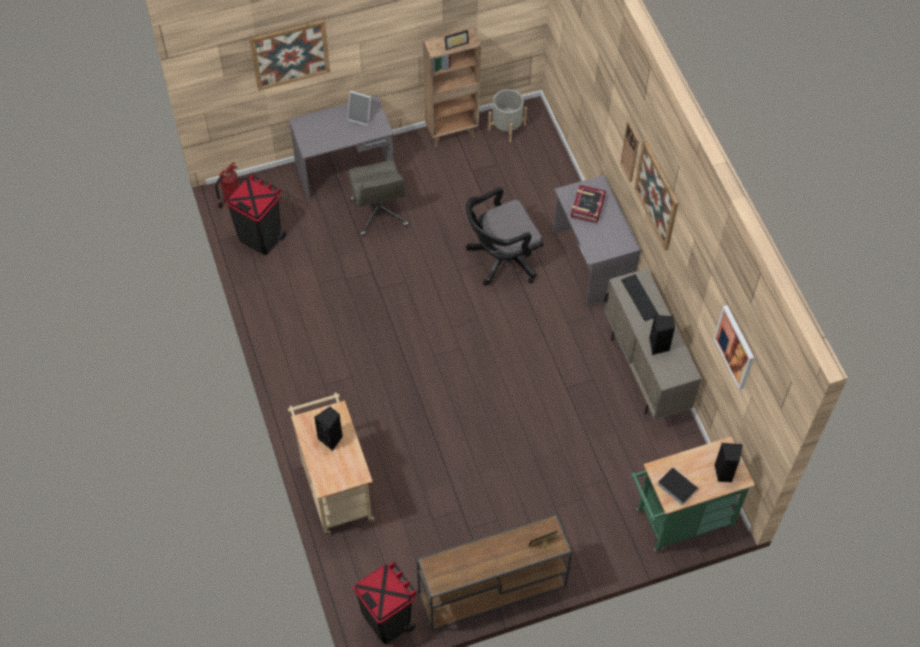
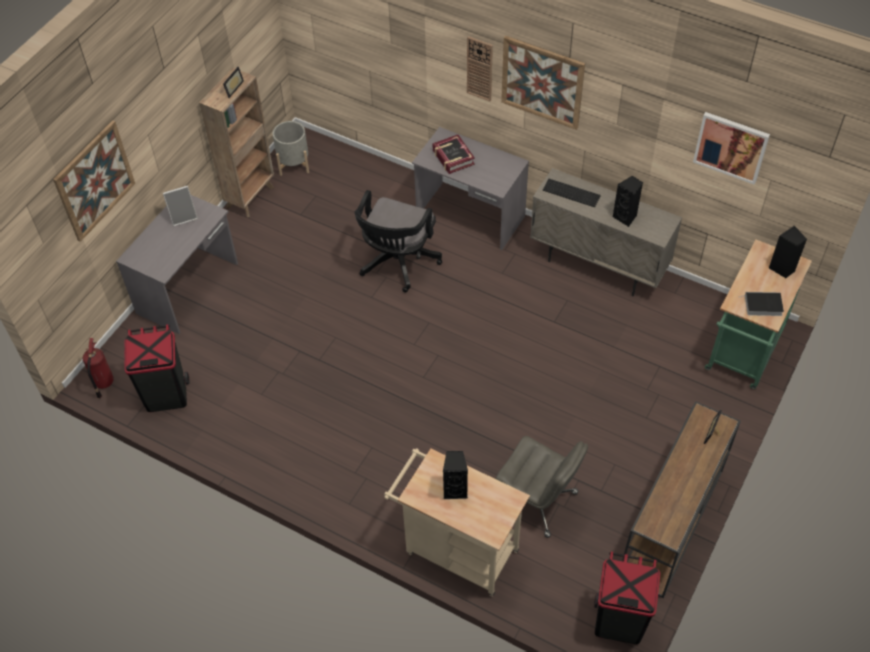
camera: 40 degrees left, 5 degrees down
(379, 213) = (255, 300): grey office chair -> grey office chair (538, 501)

